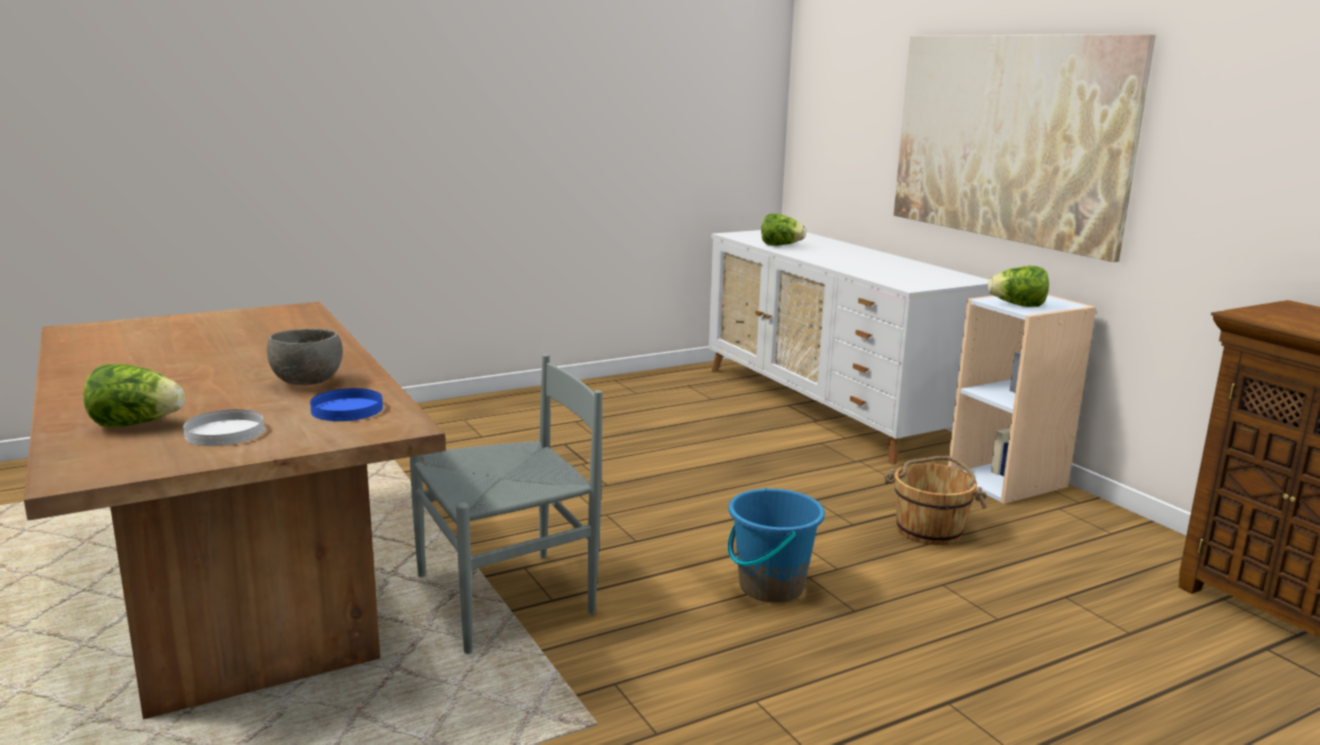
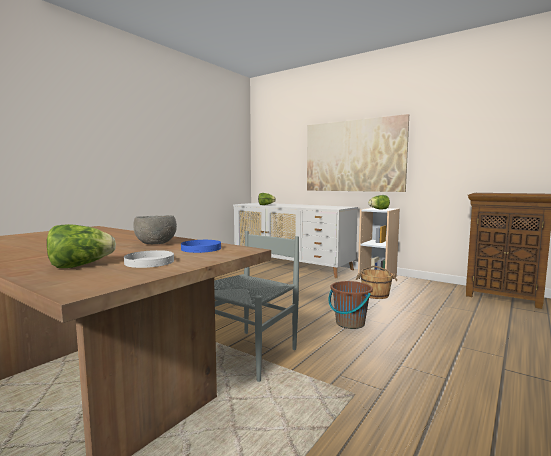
camera: 25 degrees left, 10 degrees down
(770, 587) = (350, 323): blue bucket -> brown bucket

